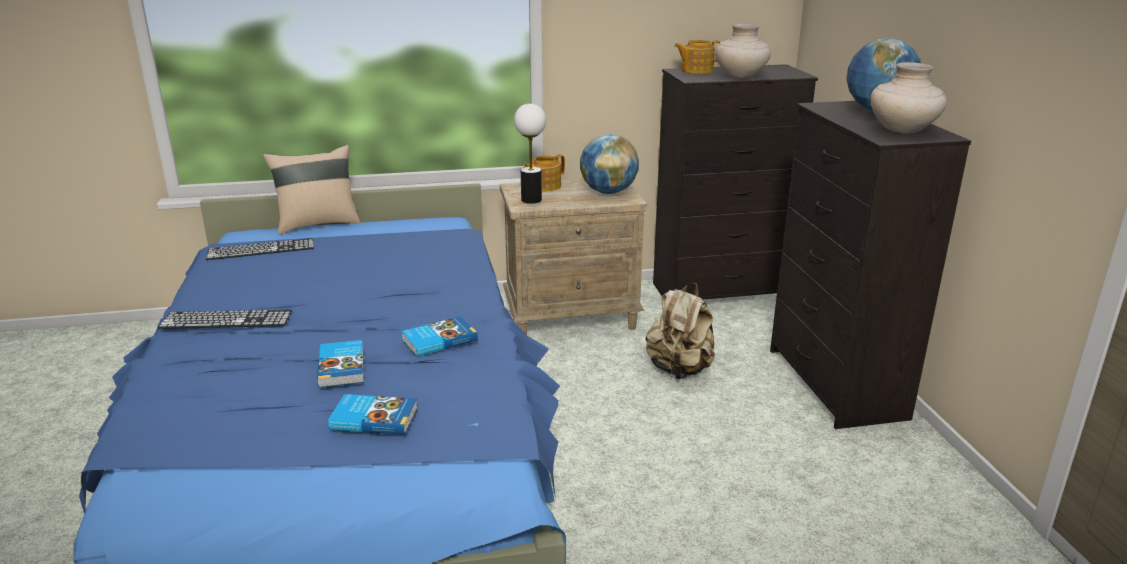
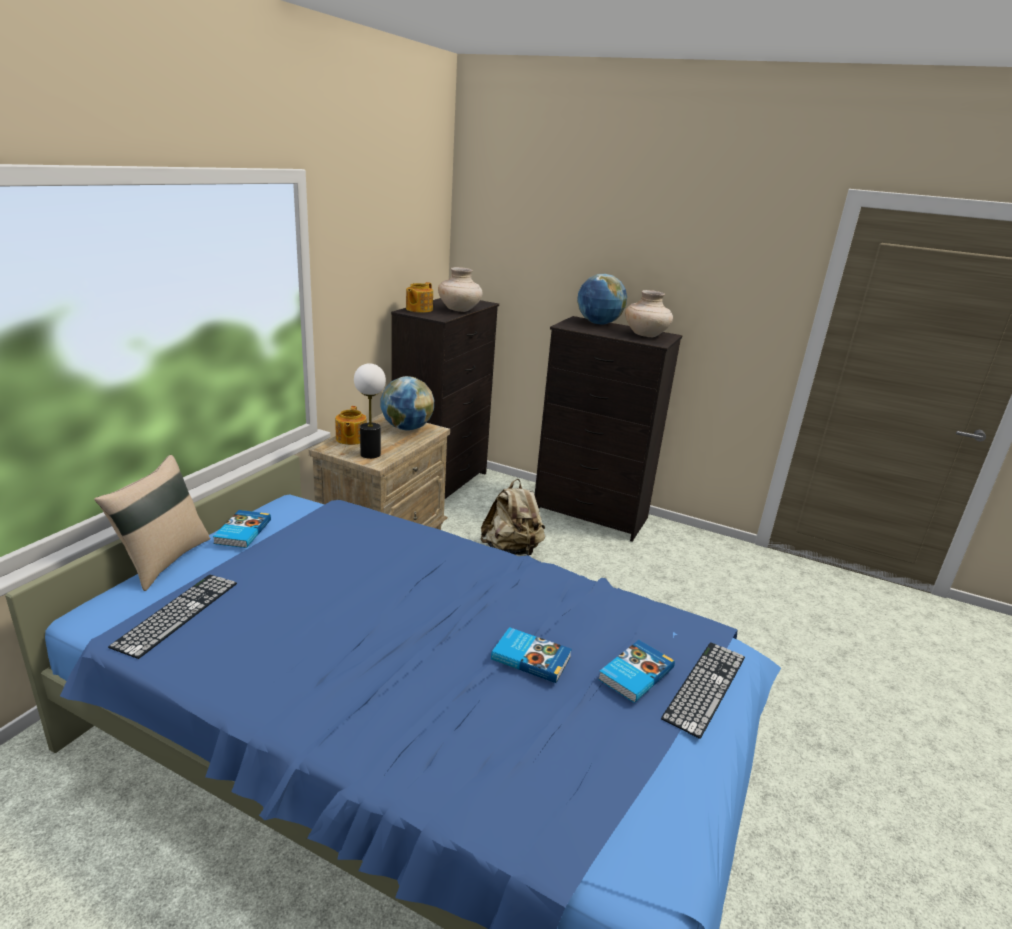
camera: 55 degrees left, 0 degrees up
(226, 319) = (341, 692): keyboard -> keyboard (705, 686)
(438, 340) = (534, 595): book -> book (241, 532)

